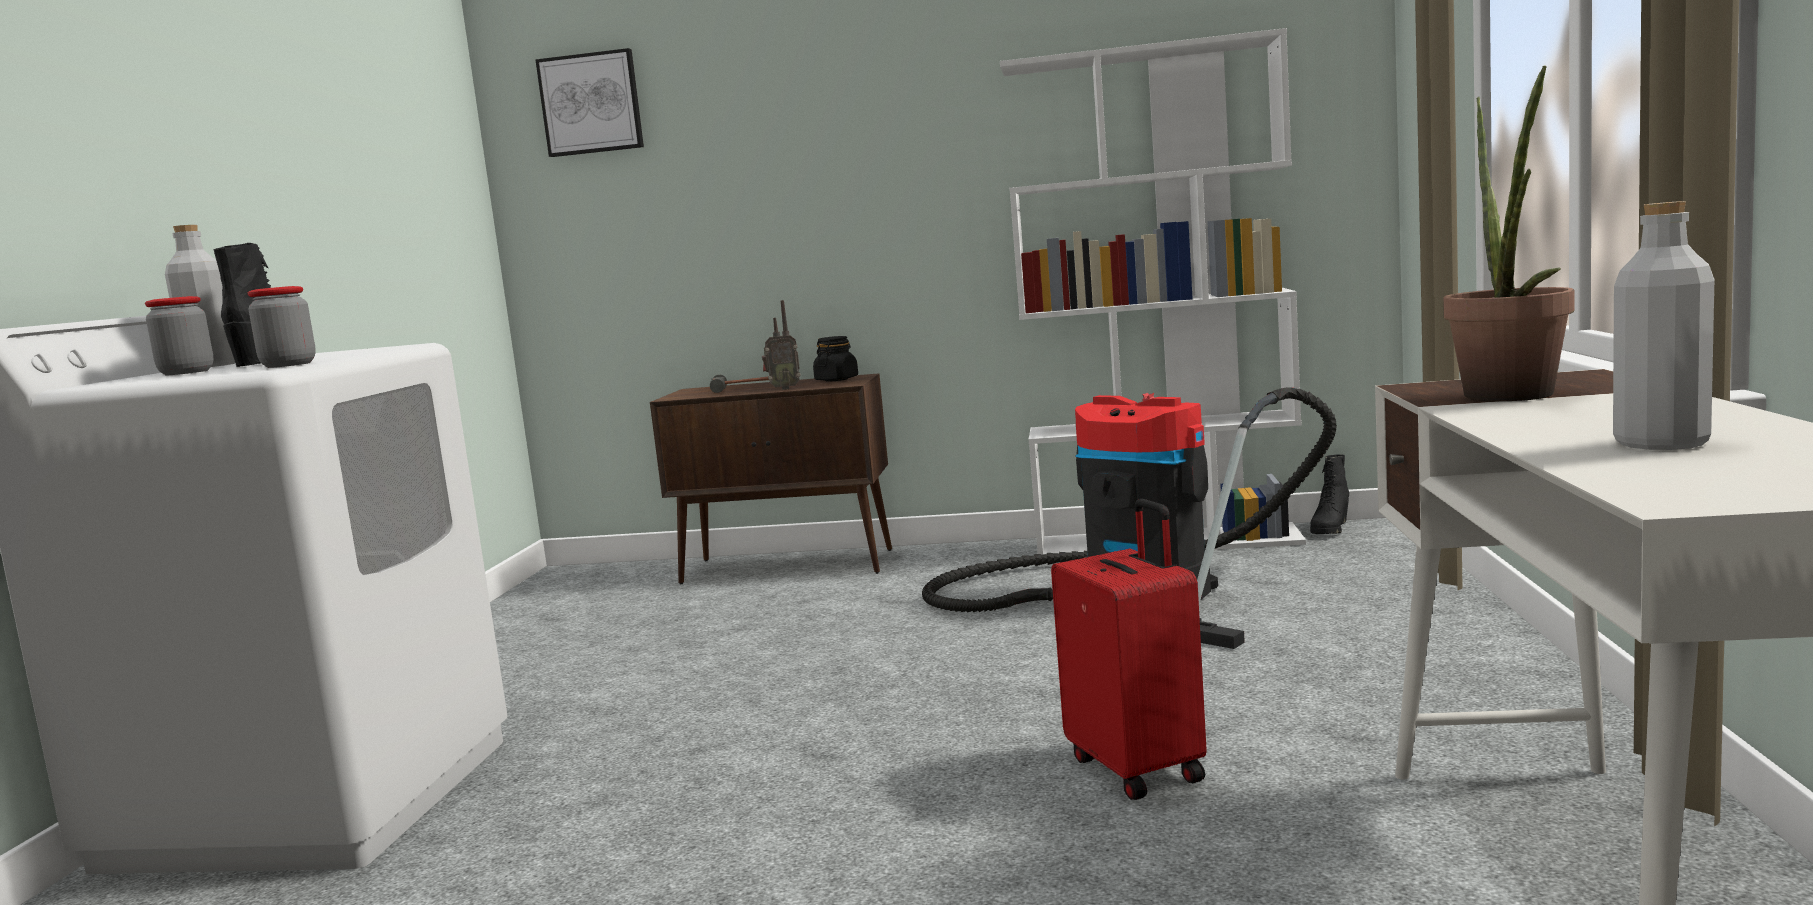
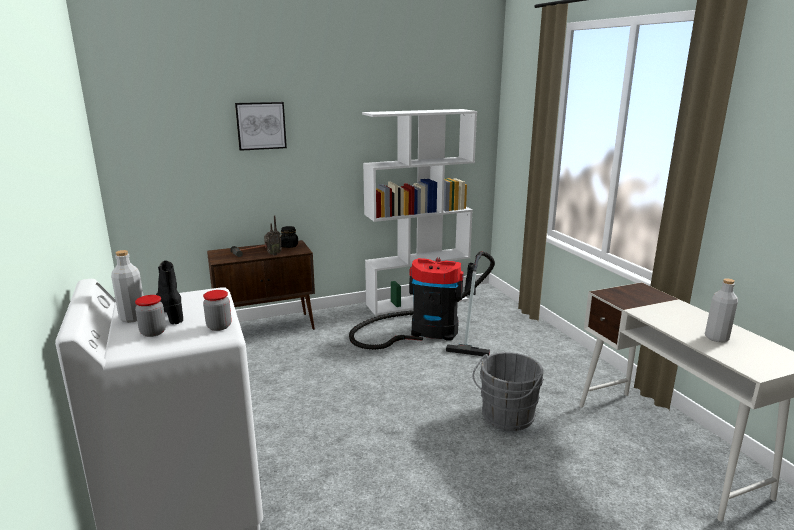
camera: 30 degrees left, 10 degrees up
(591, 103) = (157, 109): picture -> picture (261, 125)
(1138, 768) = (506, 417): red suitcase -> grey bucket
(1512, 398) = (643, 304): potted plant -> none

